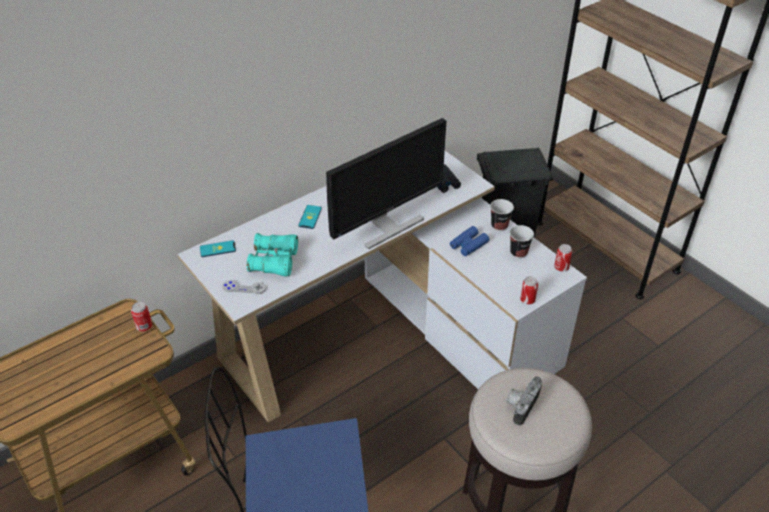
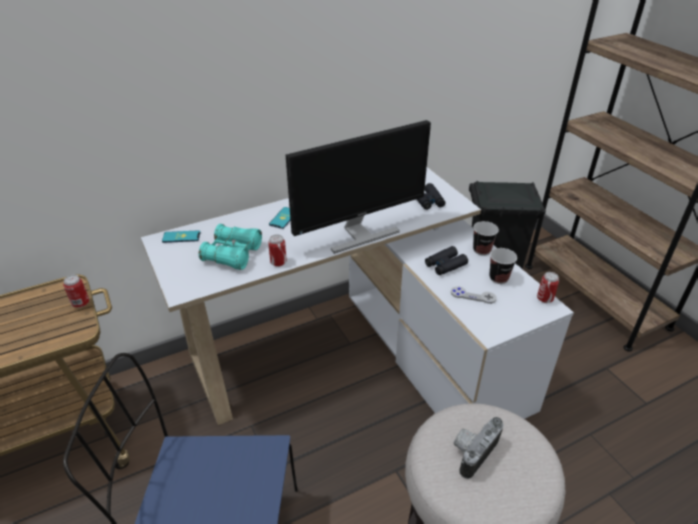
camera: 10 degrees right, 5 degrees down
(244, 288) = (192, 276): grey game controller -> grey game controller (473, 296)
(468, 245) = (445, 265): blue binoculars -> black binoculars
(527, 300) = (501, 328): can -> can (278, 262)

